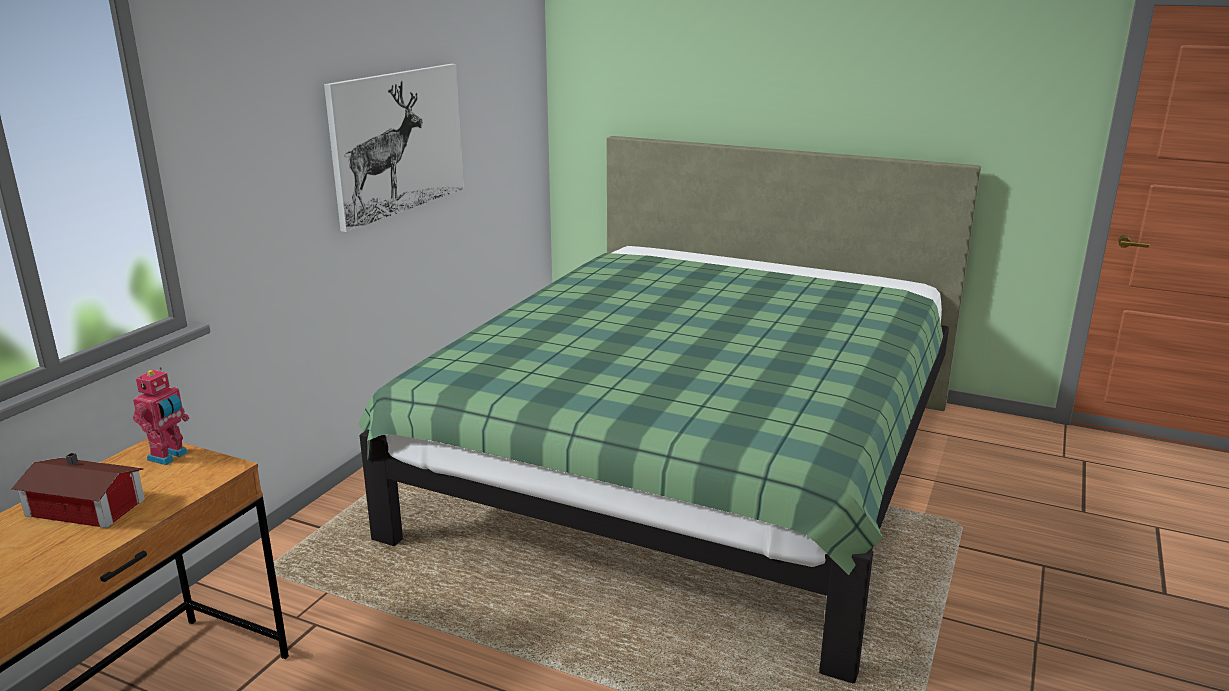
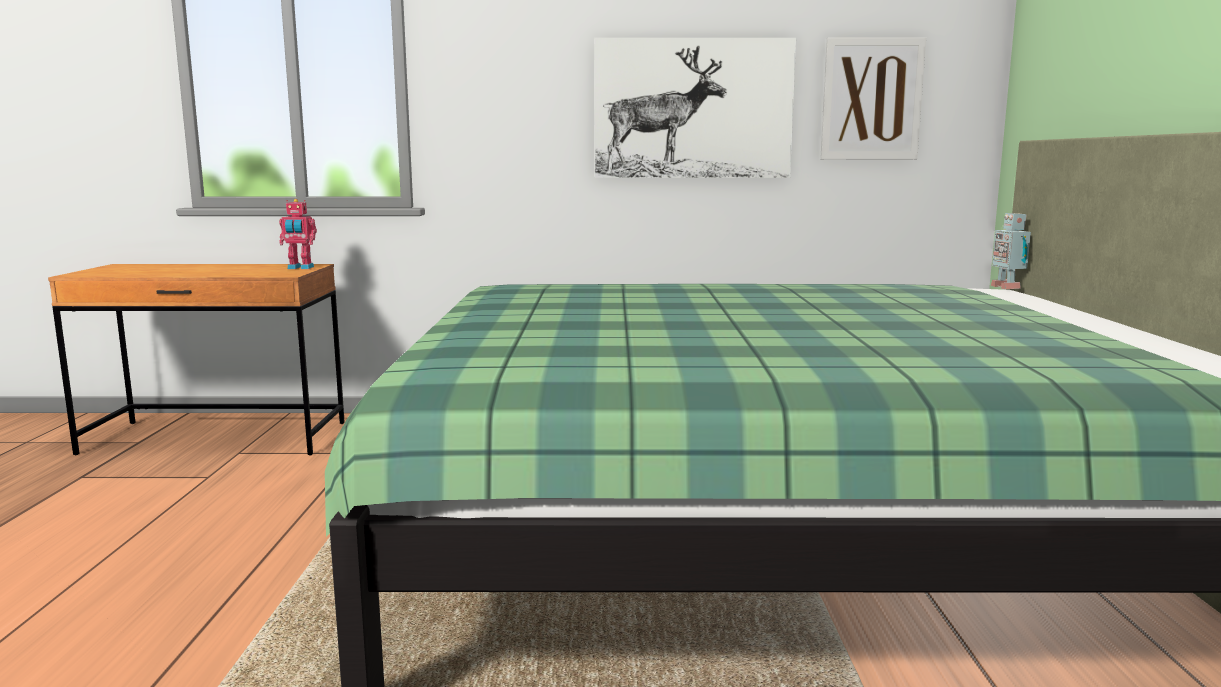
camera: 65 degrees right, 10 degrees down
(86, 509) = (222, 269): toy house -> none
(493, 109) = (871, 99): none -> picture
(631, 245) = (1007, 287): none -> toy robot

